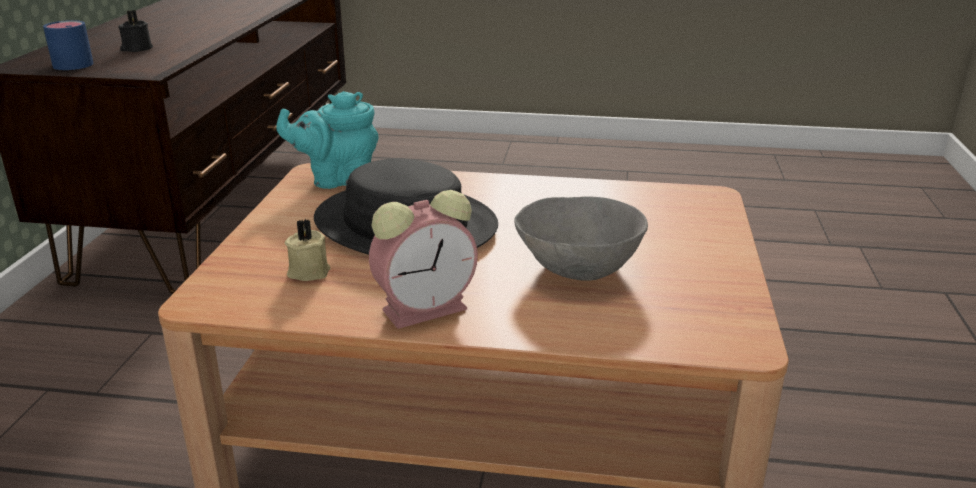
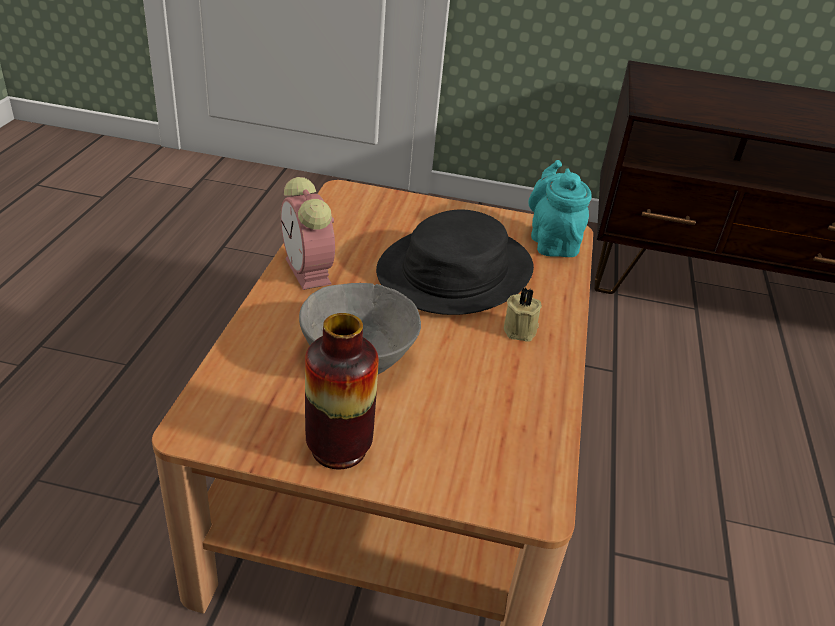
camera: 90 degrees right, 10 degrees up
(72, 63) = (665, 84): blue mug -> none
(136, 49) = (720, 102): black candle -> none
(308, 271) = (377, 227): beige candle -> beige candle (521, 330)
(713, 268) = (339, 448): none -> vase

